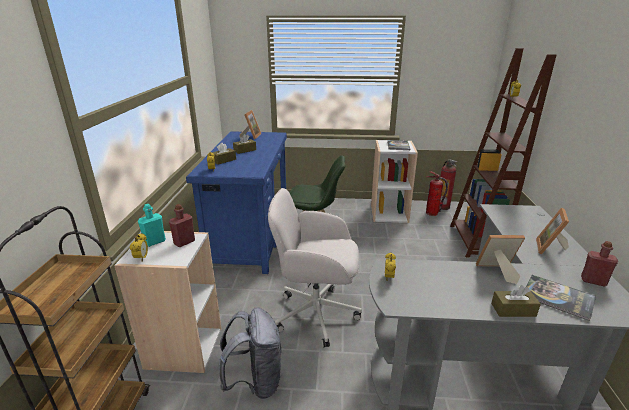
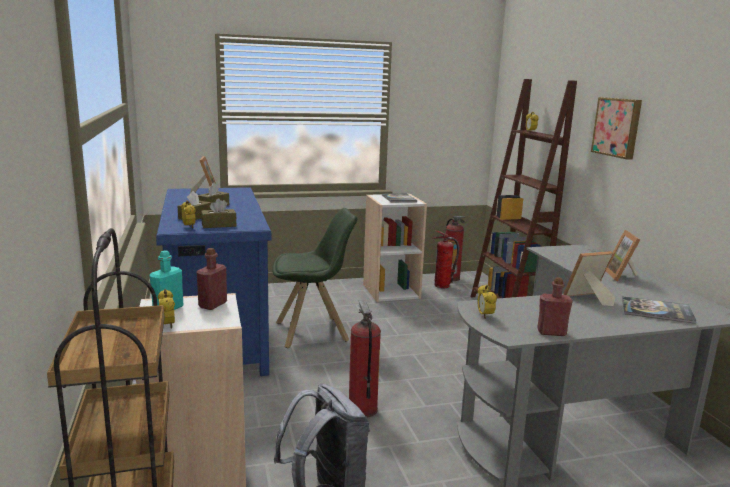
camera: 20 degrees left, 10 degrees down
(316, 315) = (362, 409): white office chair -> fire extinguisher
(513, 310) = (625, 325): brown tissue box -> brown tissue box (219, 225)
(583, 104) = (617, 127): none -> picture
(593, 281) = (677, 296): red bottle -> red bottle (551, 332)

